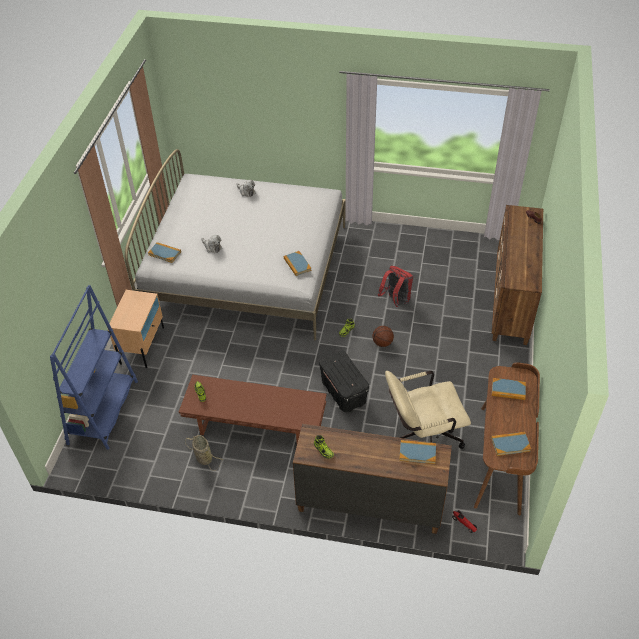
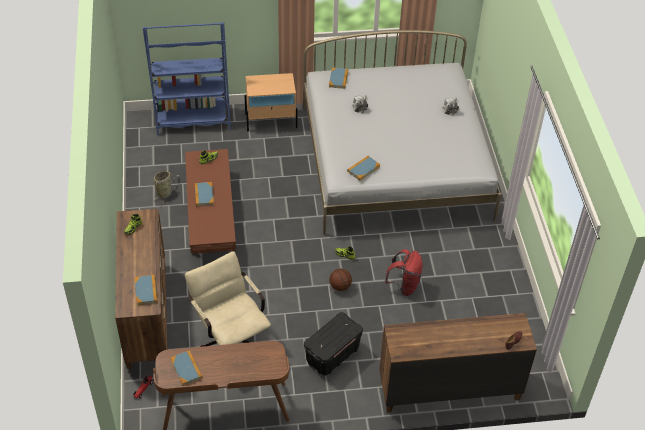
camera: 70 degrees right, 0 degrees up
(344, 392) = (266, 270): black storage box -> black storage box (332, 355)
(508, 390) = (254, 359): book -> book (204, 195)

